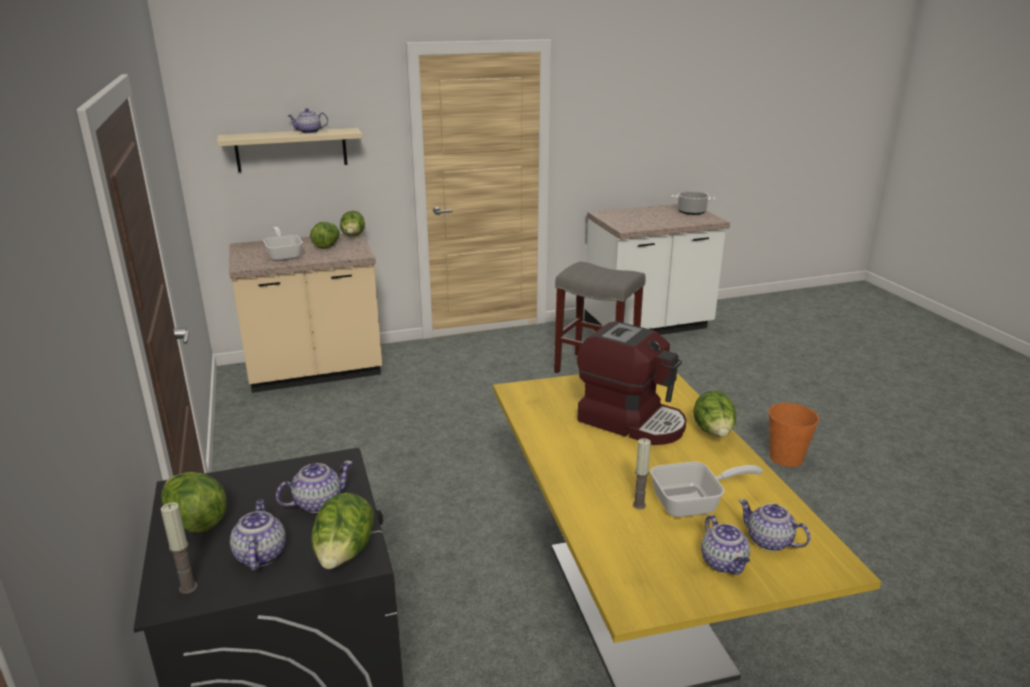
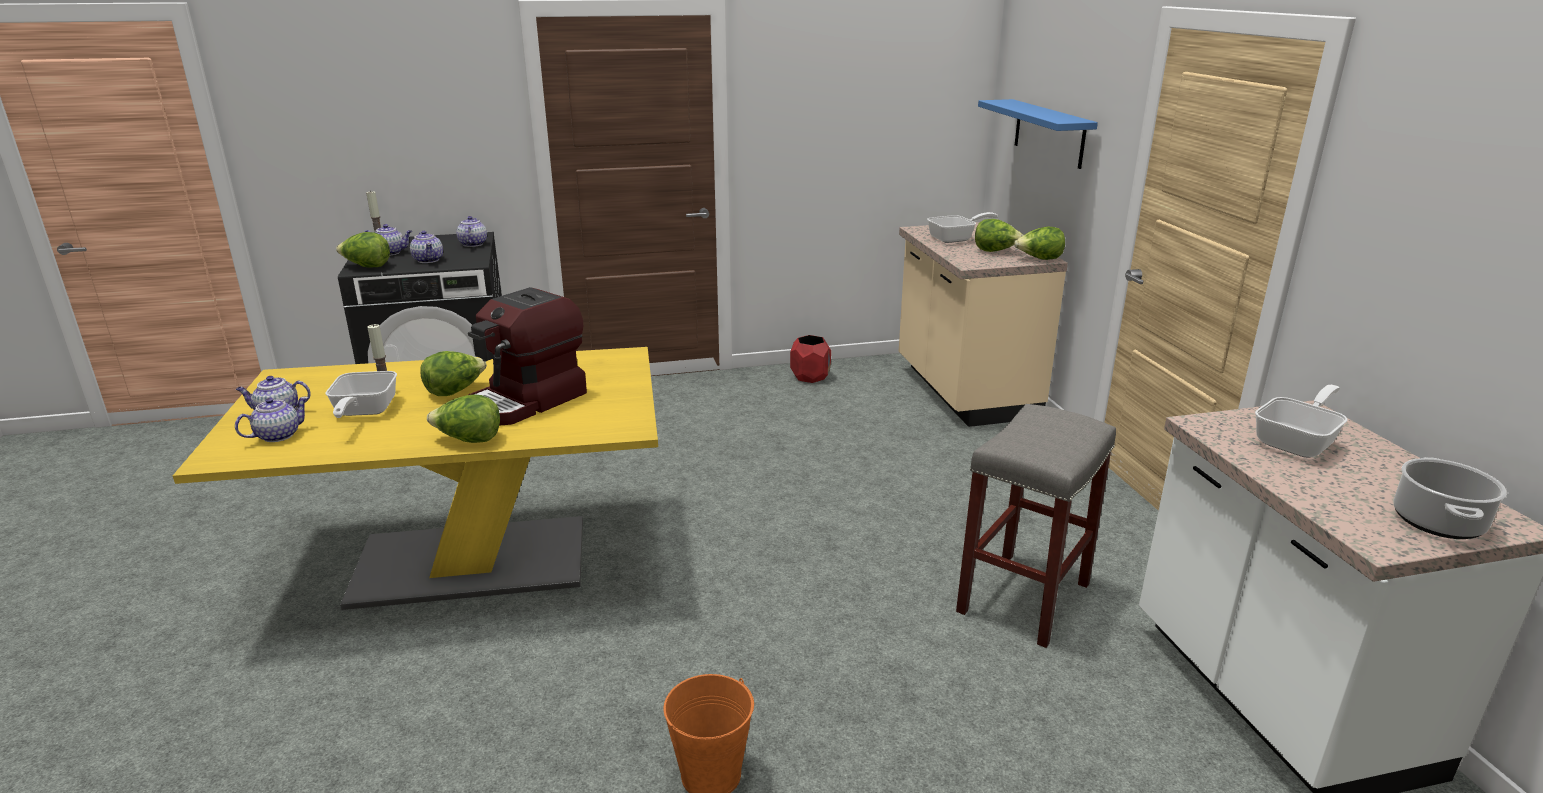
camera: 95 degrees right, 0 degrees up
(196, 521) = (440, 240): lettuce -> lettuce (455, 391)
(256, 443) = (810, 377): none -> red planter
(291, 149) = (1049, 133): beige shelf -> blue shelf
(308, 132) = (1046, 113): teapot -> teapot (473, 244)
(635, 218) = (1298, 442): none -> frying pan

